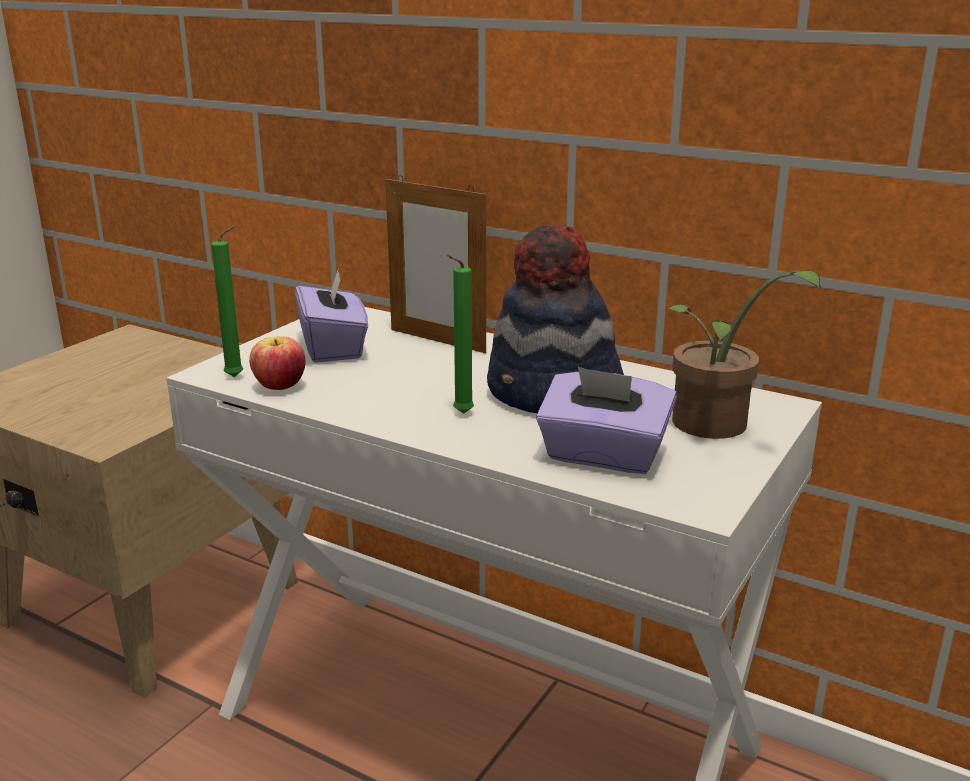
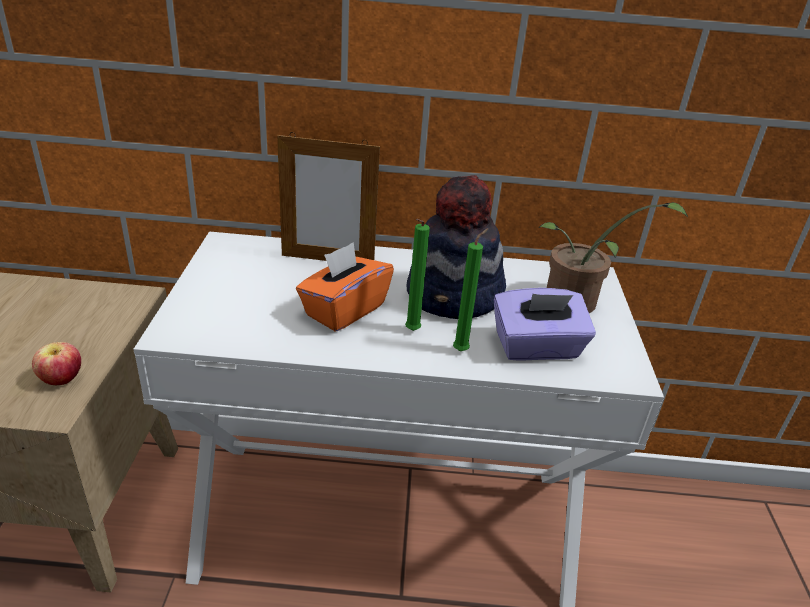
camera: 30 degrees left, 10 degrees up
(237, 377) = (200, 333): green candle -> green candle (462, 350)
(280, 387) = (247, 336): apple -> apple (62, 380)
(333, 347) = (252, 283): purple tissue box -> none
(405, 383) = (344, 310): none -> orange tissue box

